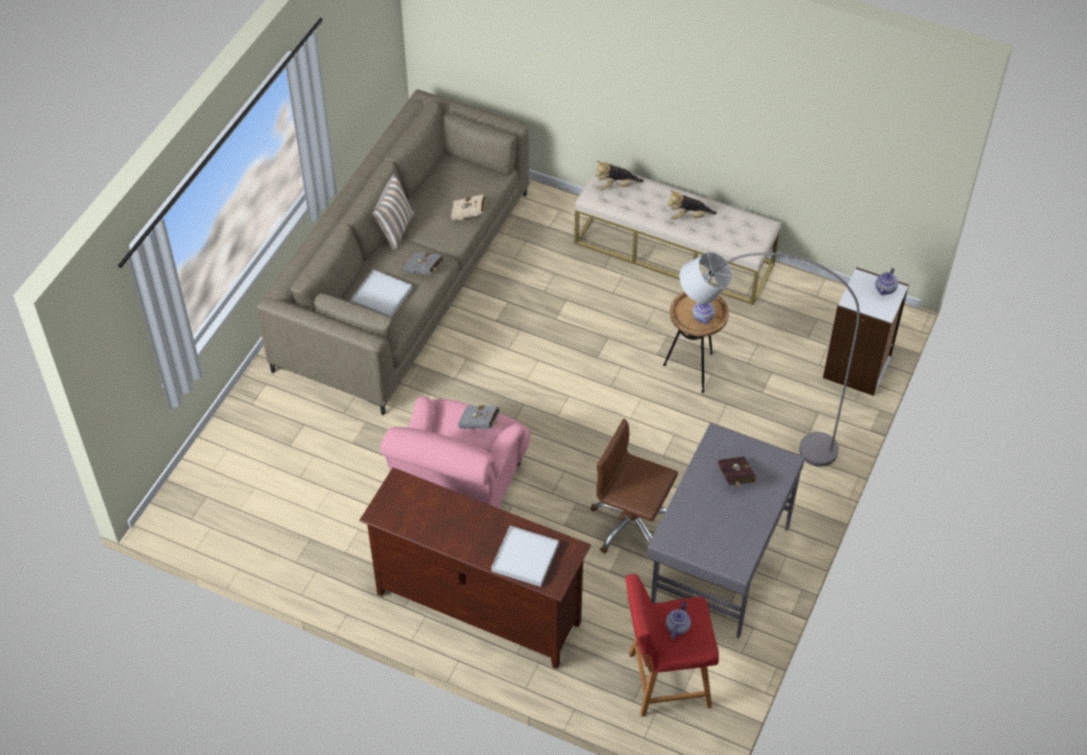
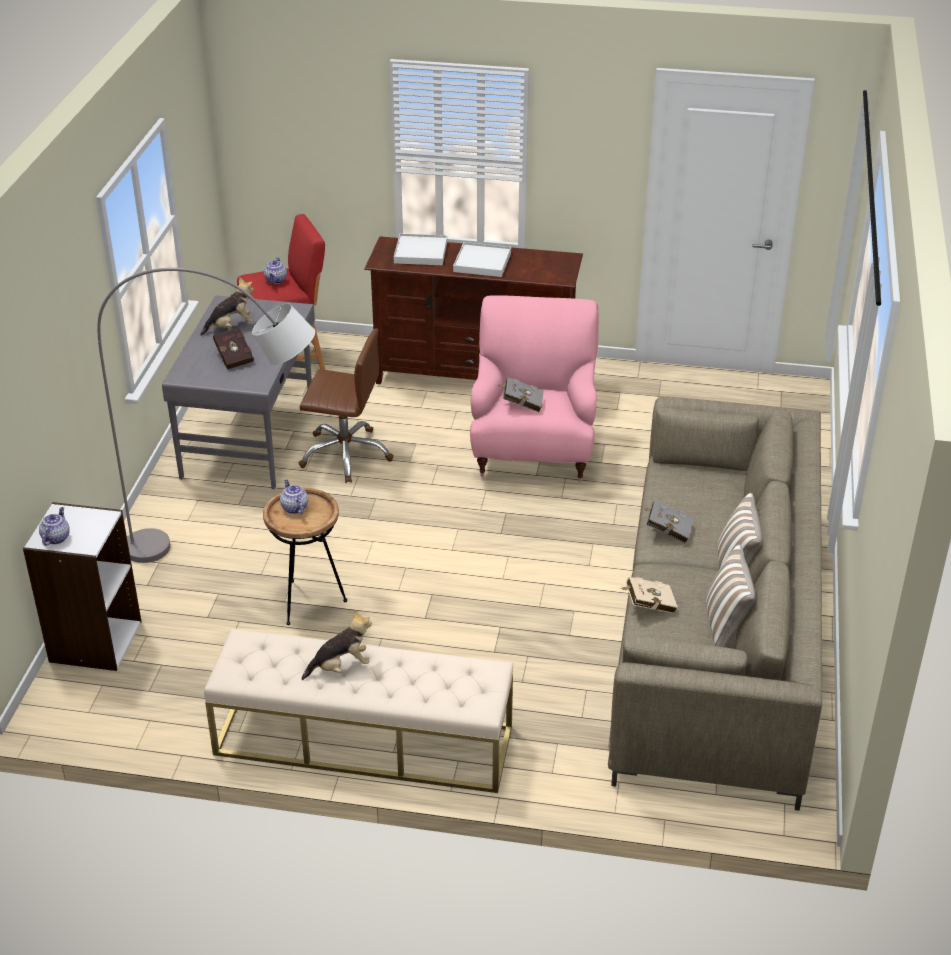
camera: 165 degrees right, 15 degrees down
(382, 296) = (700, 495): white tray -> white tray (482, 262)
(427, 190) = (725, 626): none -> pillow
(616, 186) = (459, 690): plush toy -> plush toy (231, 326)

